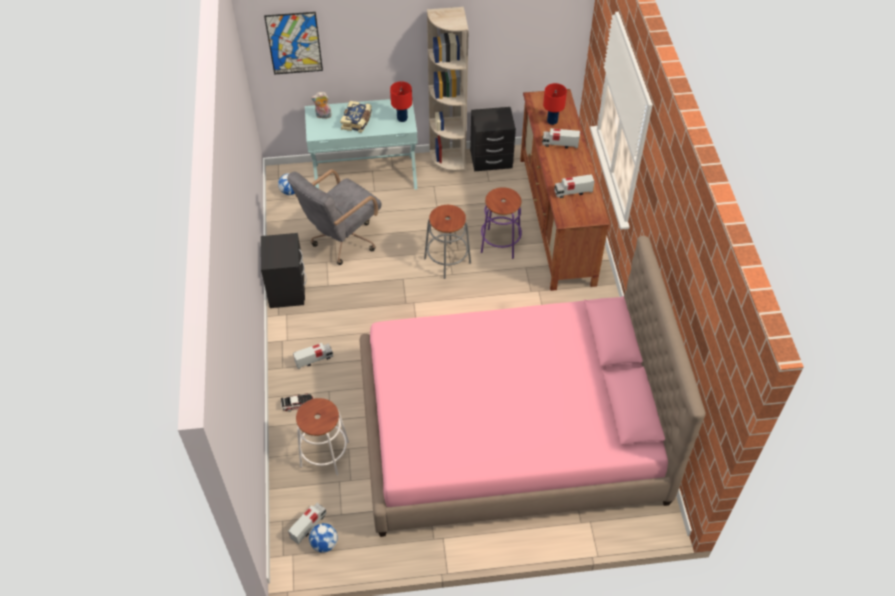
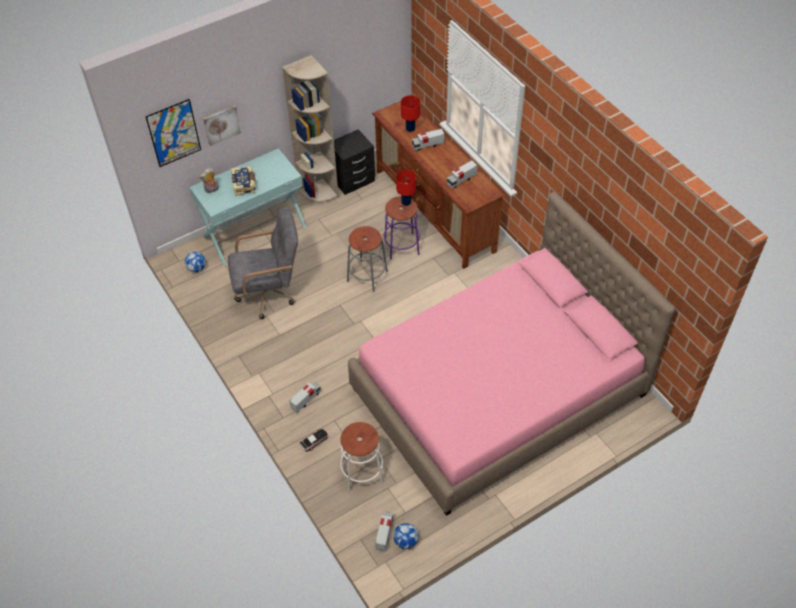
camera: 25 degrees left, 0 degrees up
(287, 290) = (246, 352): black nightstand -> none
(342, 243) = (270, 295): grey office chair -> grey office chair turned 120 degrees counterclockwise
(349, 51) = (221, 124): none -> picture
(402, 119) = (282, 169): red table lamp -> red table lamp (406, 203)

